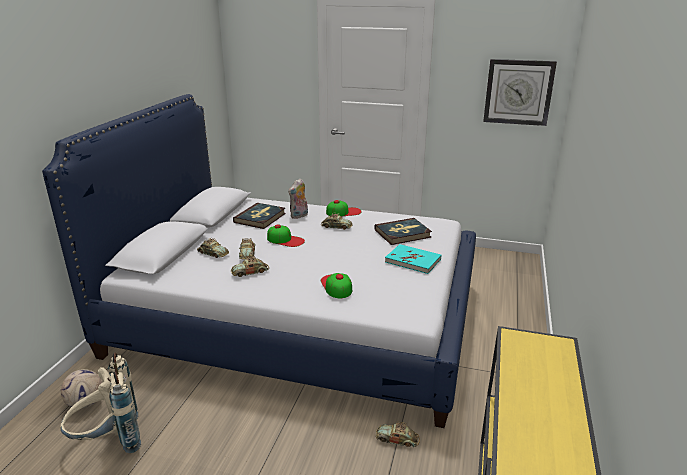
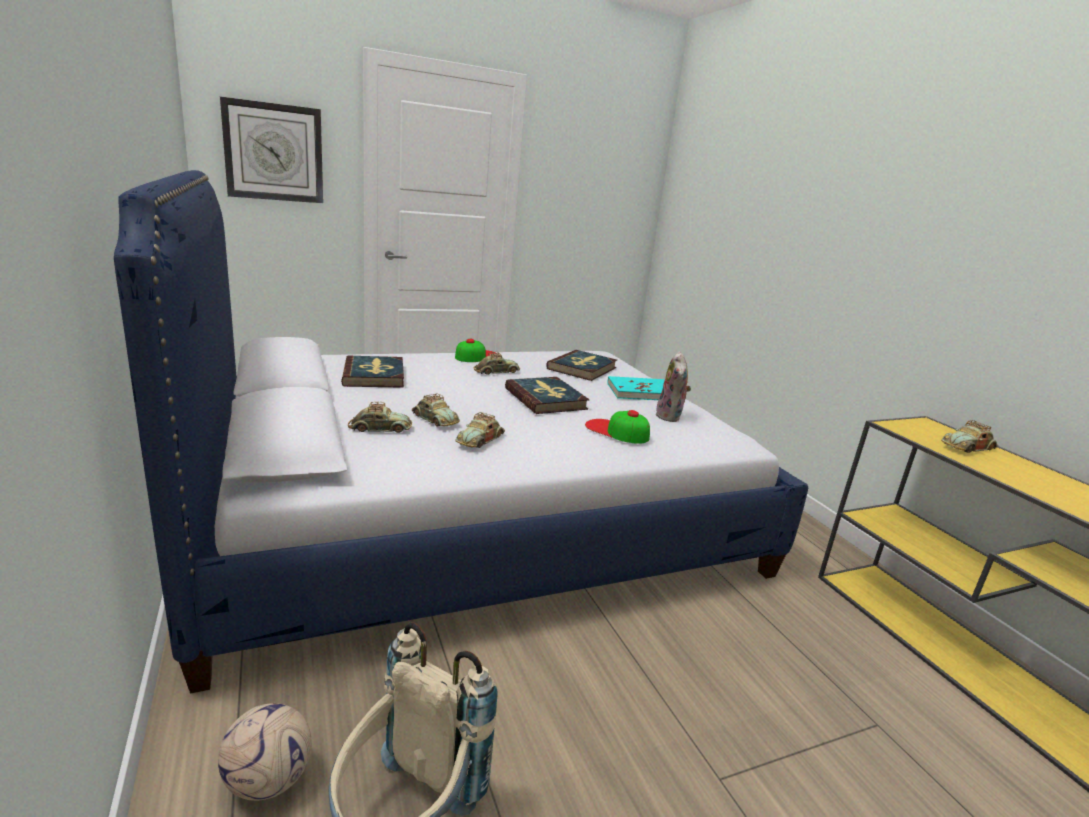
camera: 40 degrees left, 5 degrees down
(285, 240) = (459, 395): cap -> none
(299, 216) = (427, 367): plush toy -> plush toy (670, 417)
(331, 253) = (546, 399): none -> book
(397, 439) = (754, 607): toy car -> toy car (968, 447)
(518, 92) = (614, 203): wall clock -> wall clock (274, 152)

